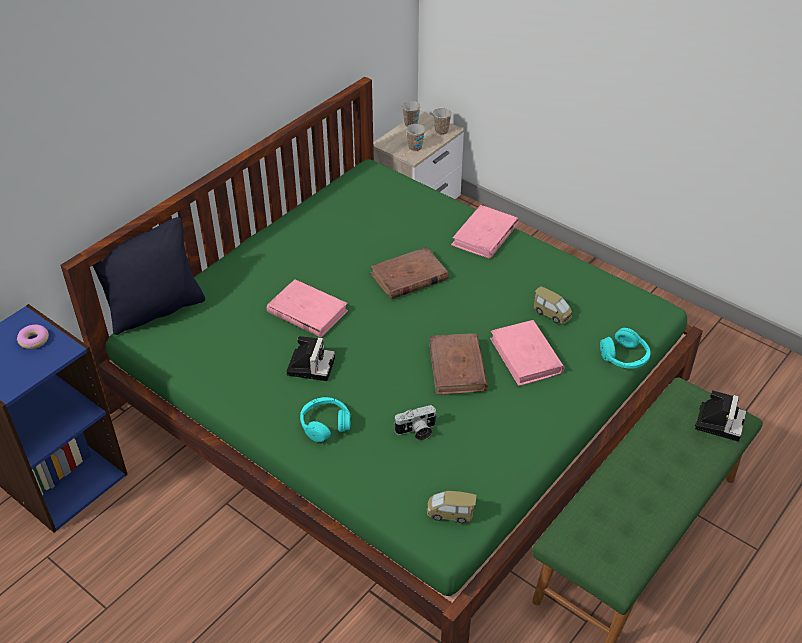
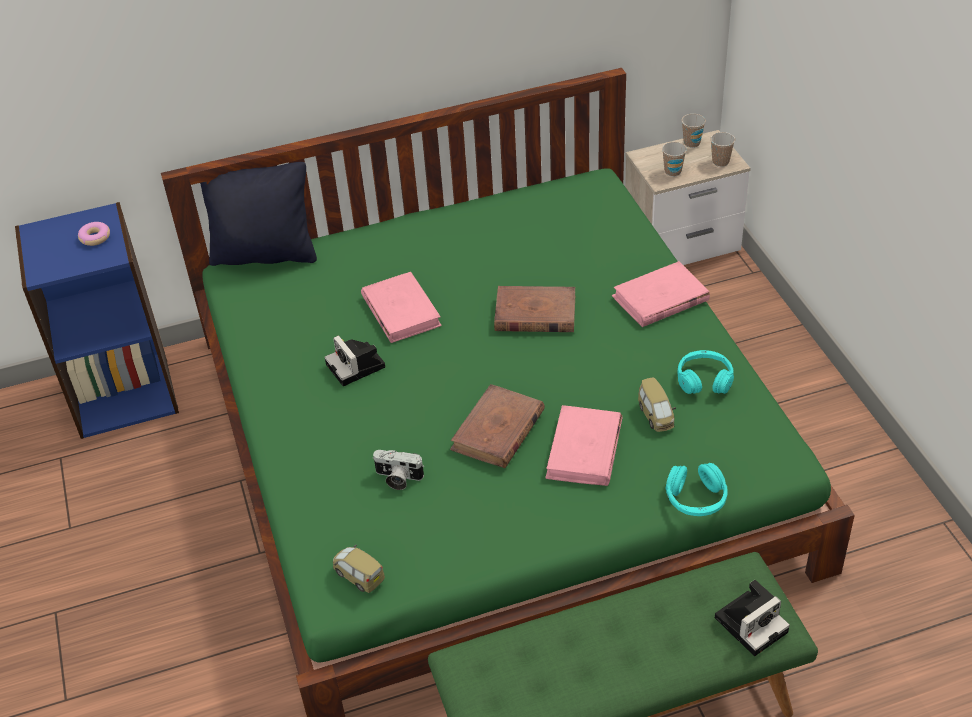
camera: 35 degrees right, 0 degrees up
(310, 365) = (357, 367): camera -> camera turned 105 degrees clockwise
(325, 424) = (320, 432): turquoise headphones -> turquoise headphones (704, 380)

